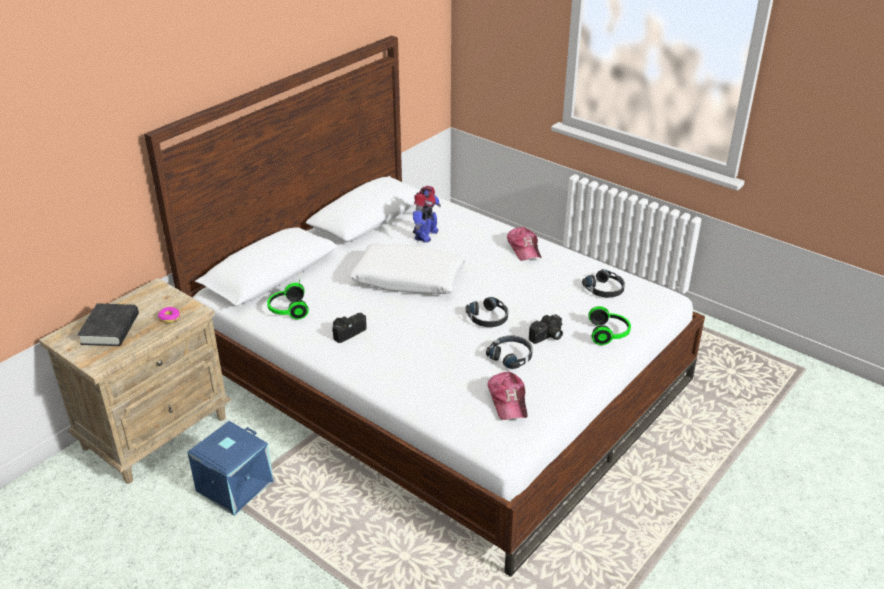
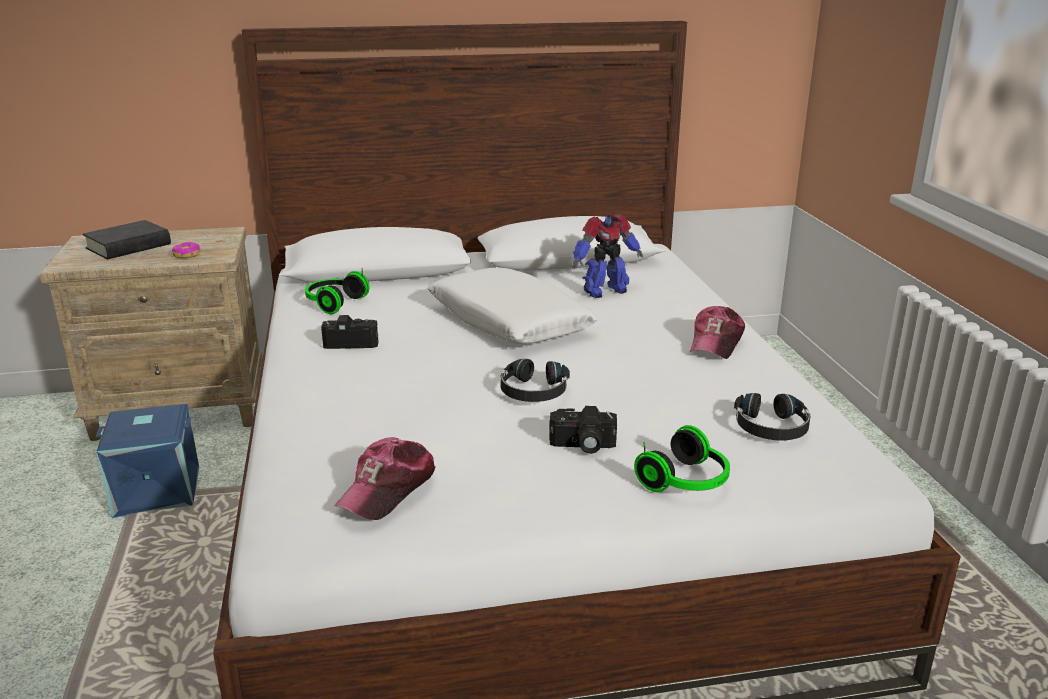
camera: 40 degrees right, 10 degrees down
(511, 356) = (486, 442): black headphones -> none

